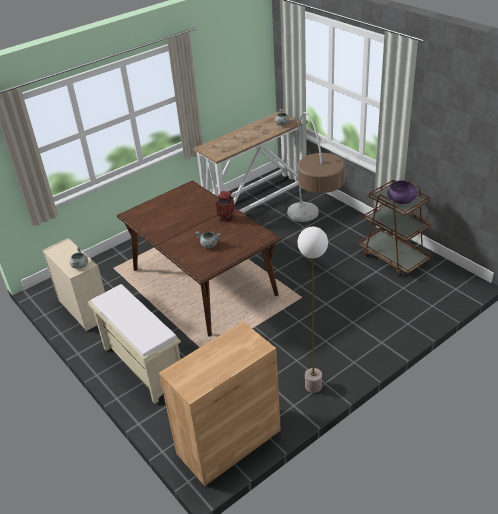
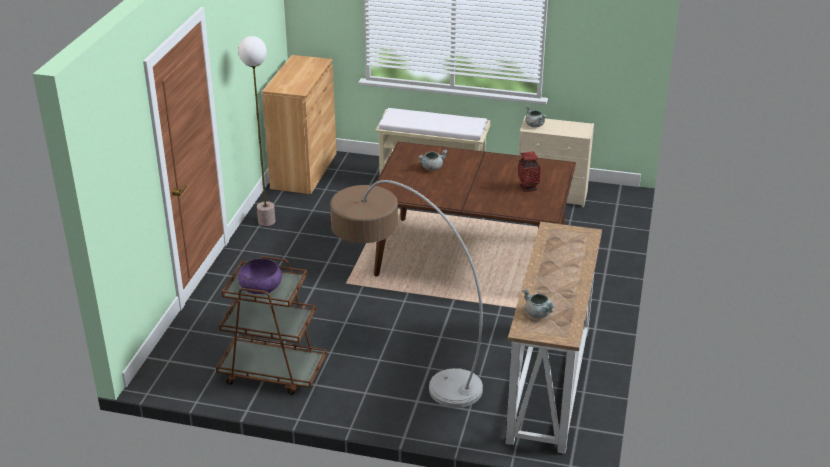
camera: 140 degrees right, 5 degrees down
(226, 218) = (450, 196): vase -> vase (528, 188)

